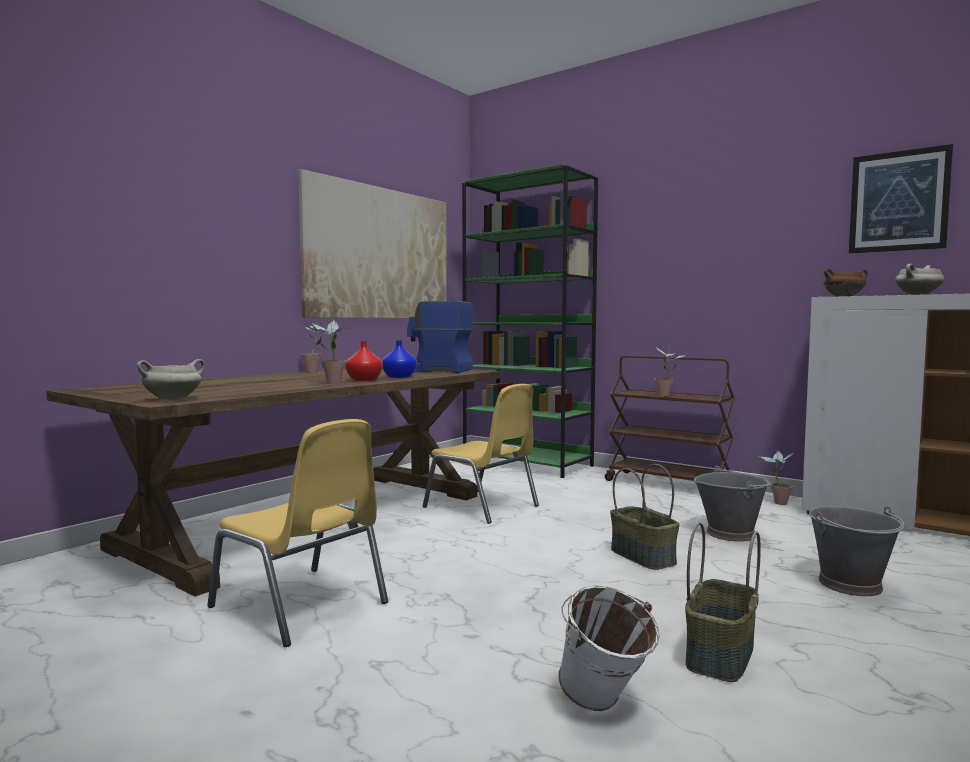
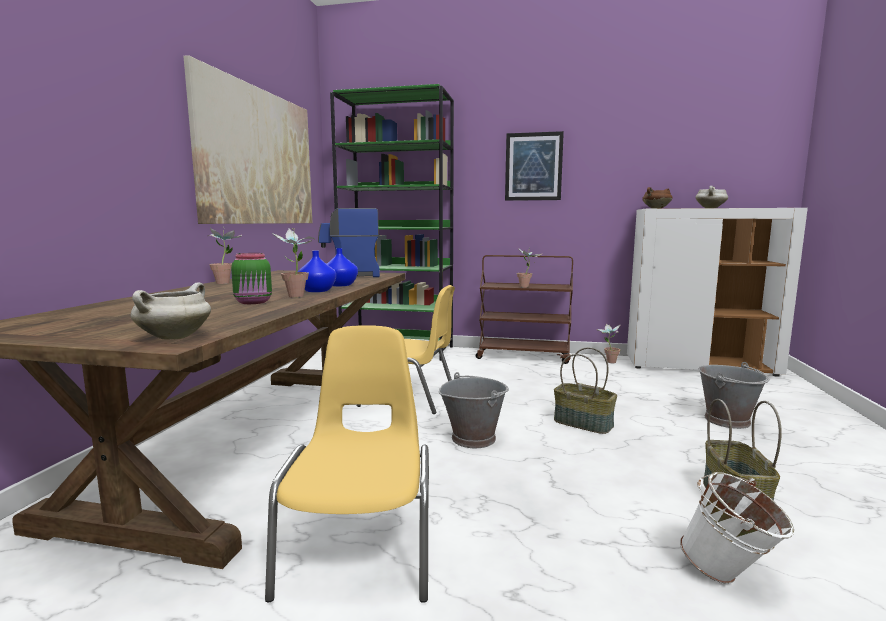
camera: 25 degrees left, 5 degrees up
(288, 384) = (254, 302): none -> green jar
(301, 605) = (361, 546): yellow chair -> yellow chair turned 105 degrees counterclockwise
(365, 380) = (318, 290): red vase -> blue vase
(730, 533) = (613, 392): grey bucket -> grey bucket (473, 438)
(898, 201) = (688, 139): picture -> picture (533, 167)

